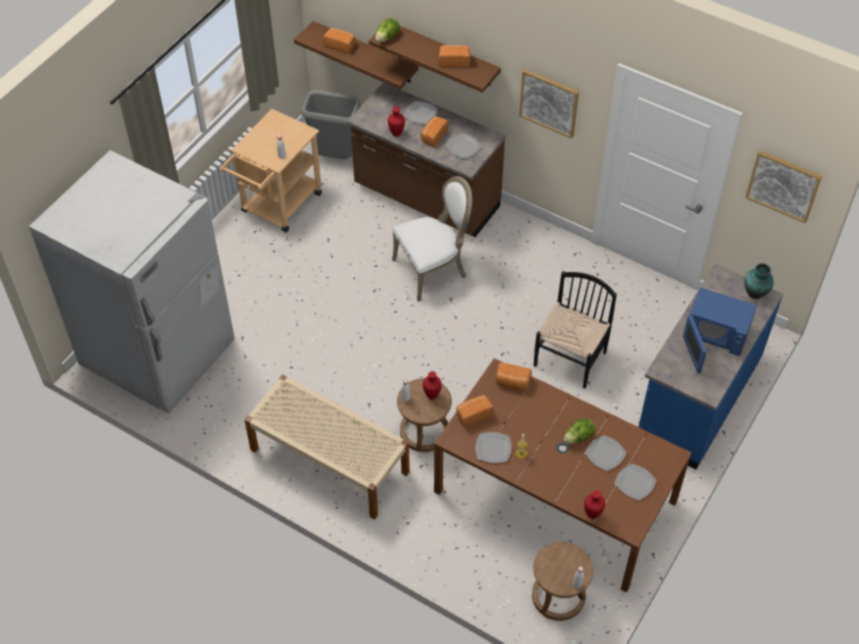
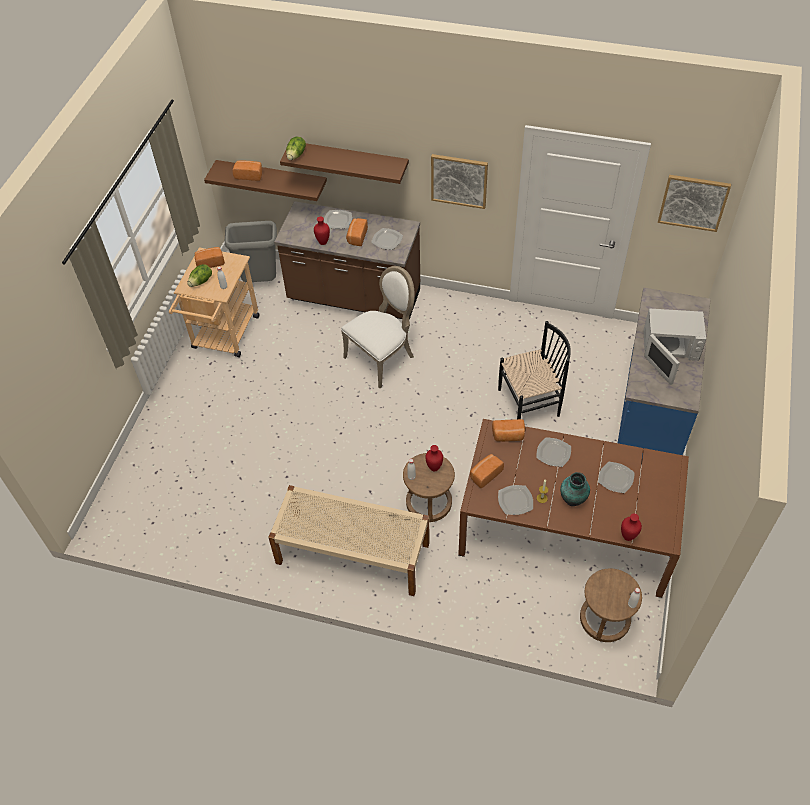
camera: 15 degrees left, 0 degrees up
(158, 352) = (157, 495): white fridge -> none
(454, 61) = (365, 162): bread -> bread (210, 262)
(571, 357) = (531, 402): black chair -> black chair turned 60 degrees clockwise
(579, 437) = (586, 469): lettuce -> lettuce (201, 281)
(635, 482) = (652, 496): plate -> plate (553, 452)
(714, 334) = (669, 347): blue microwave -> white microwave
(756, 292) = (687, 303): vase -> vase (573, 499)

